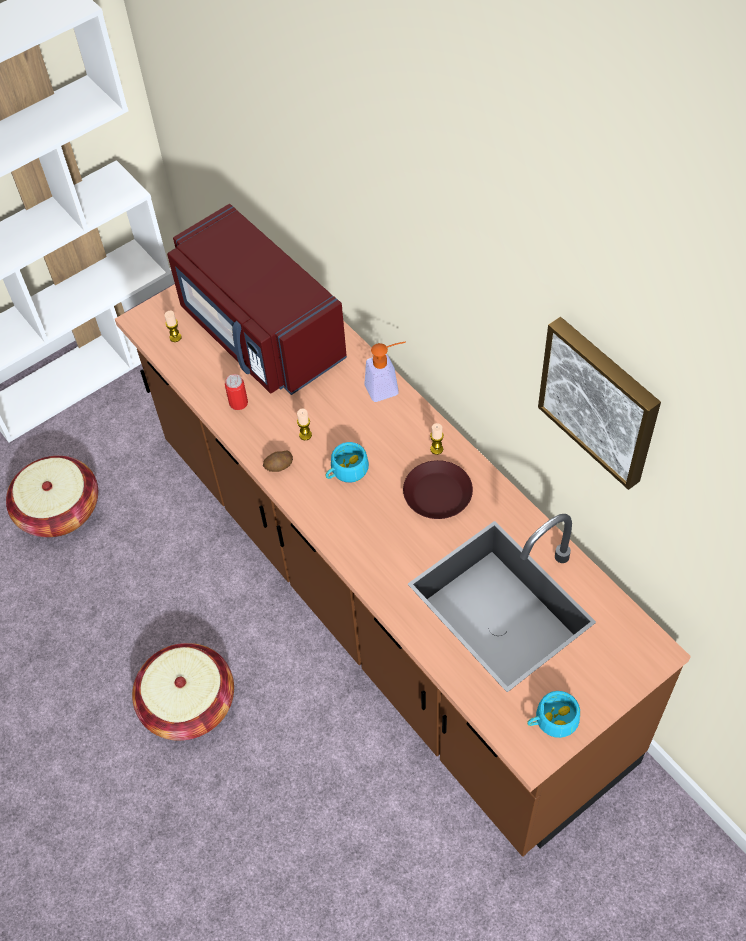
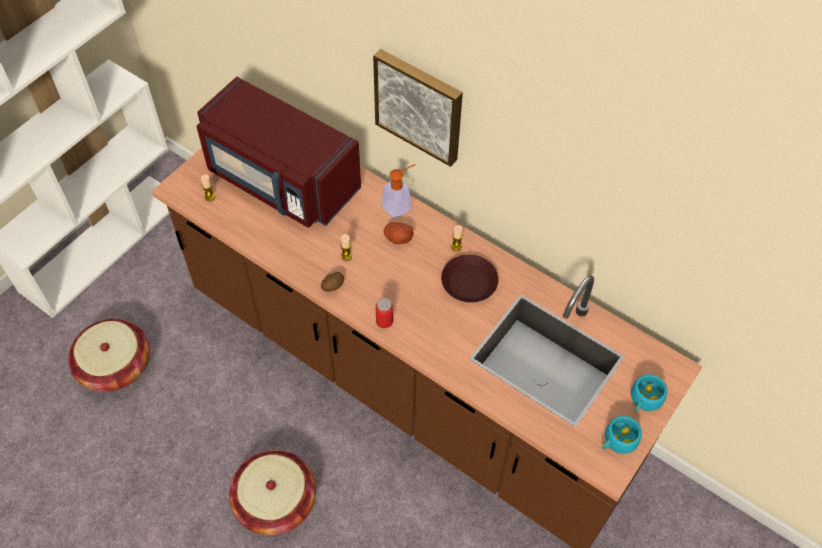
camera: 20 degrees left, 0 degrees up
(238, 403) = (282, 241): can -> can (384, 321)
(346, 471) = (389, 279): turquoise cup -> turquoise cup (644, 400)
(371, 425) = (397, 238): none -> potato
(601, 400) = (620, 177): picture -> picture (420, 105)

